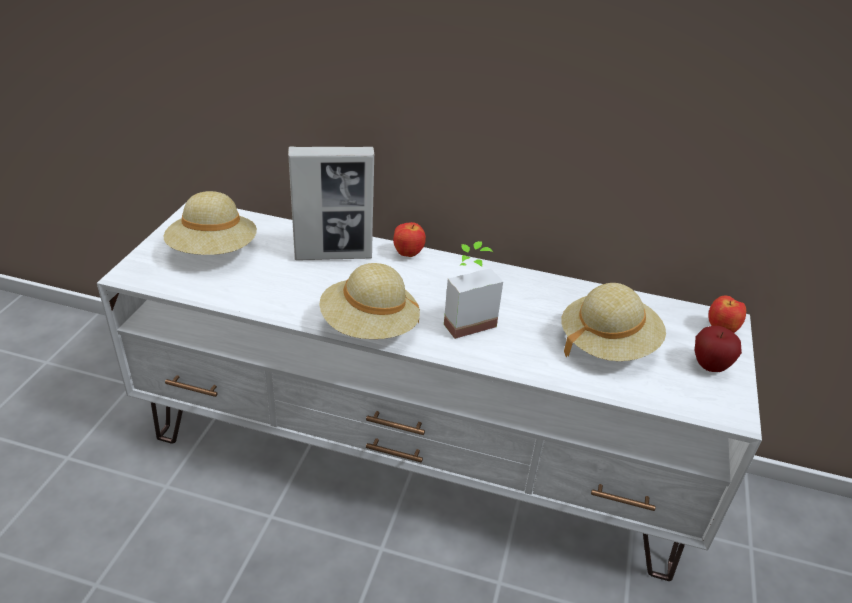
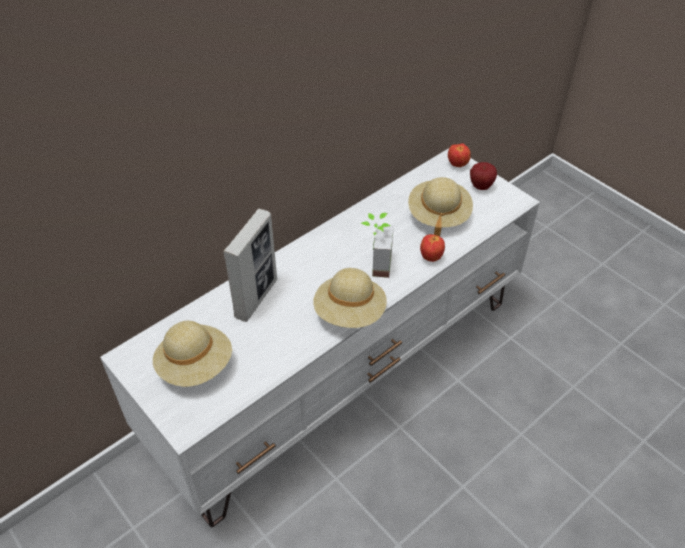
camera: 55 degrees left, 10 degrees up
(408, 254) = (286, 258): apple -> apple (430, 257)

